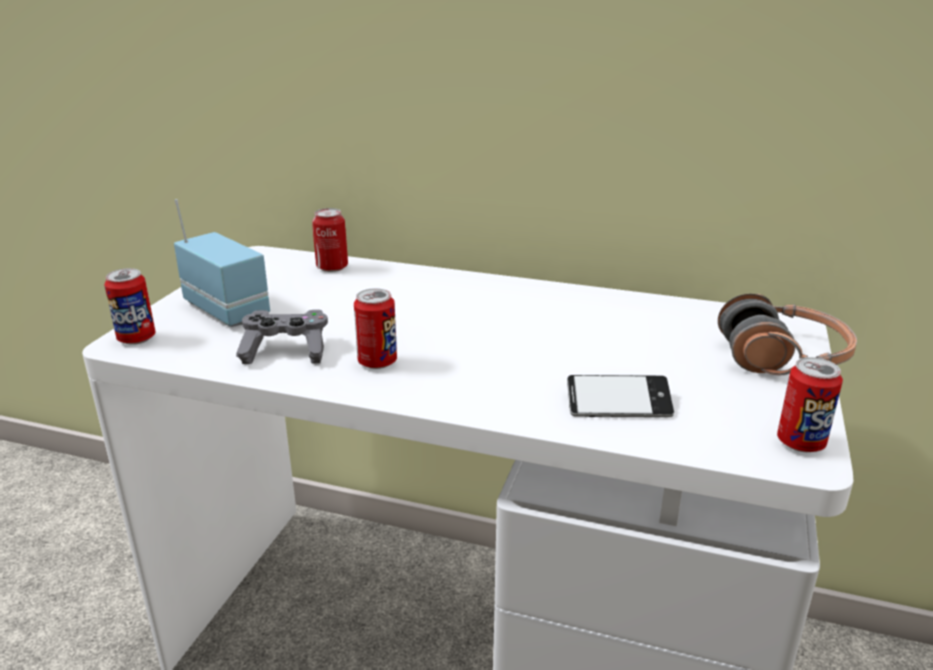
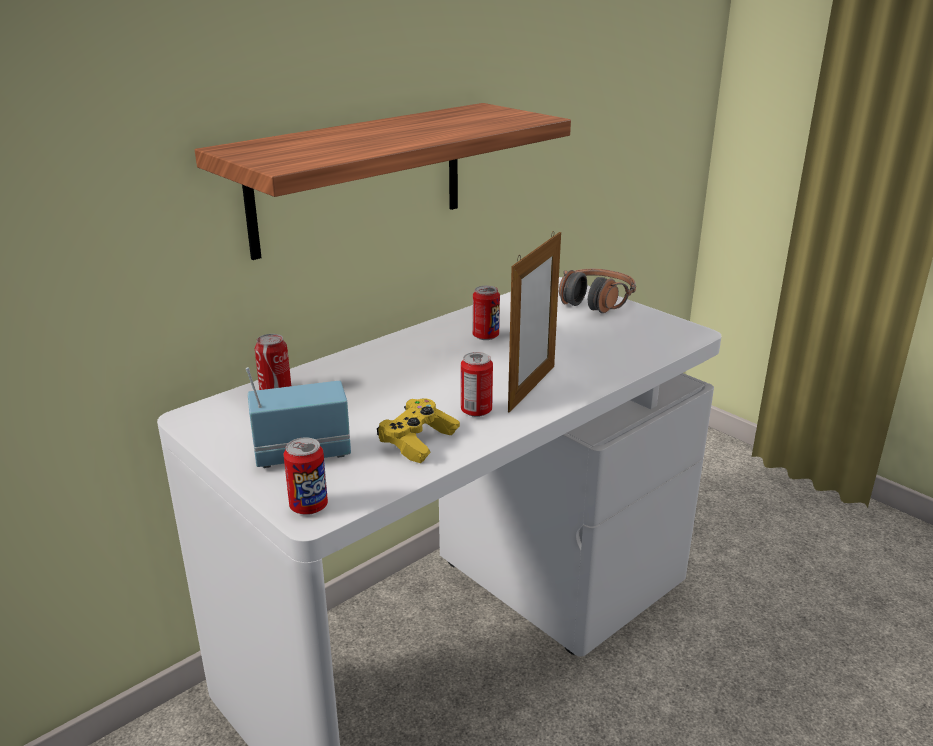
camera: 60 degrees left, 0 degrees up
(286, 351) = (418, 441): grey game controller -> yellow game controller
(466, 378) = (531, 388): none -> picture frame
(496, 80) = (359, 178): none -> shelf
(618, 404) = (605, 355): phone -> none
(800, 443) = (679, 328): can -> can (485, 336)

